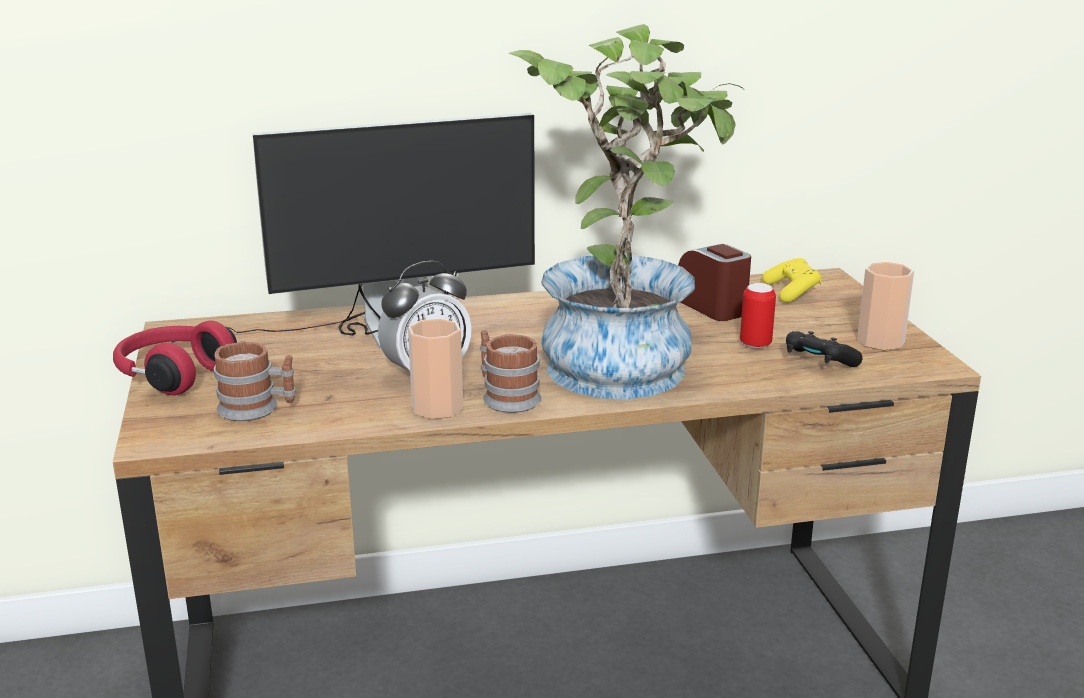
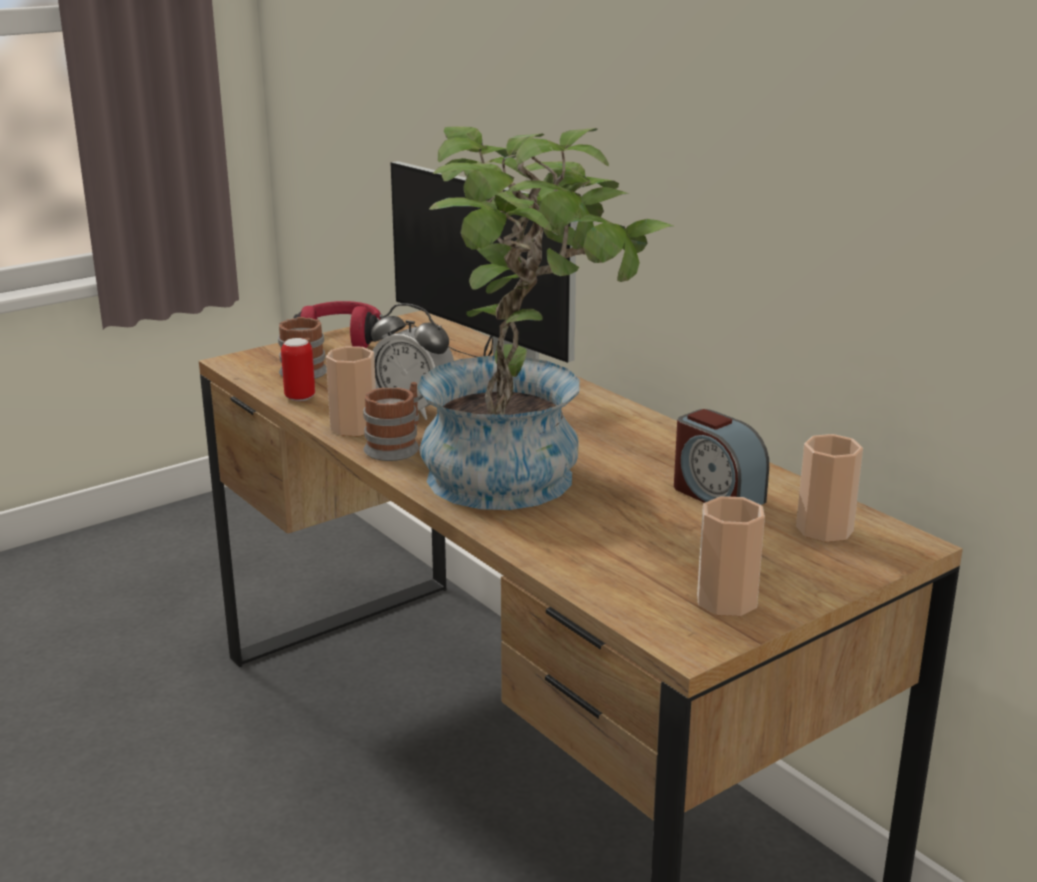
camera: 65 degrees right, 0 degrees up
(713, 307) = (716, 495): alarm clock -> alarm clock turned 105 degrees clockwise
(755, 344) = (633, 531): can -> can (300, 397)
(791, 292) = (824, 529): yellow game controller -> cup
(818, 363) = (615, 571): black game controller -> none

